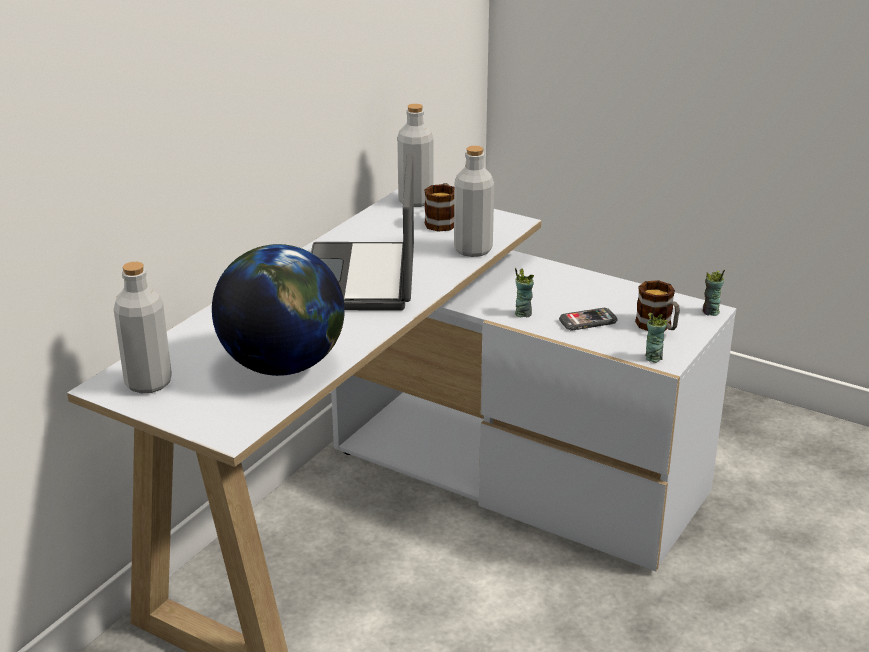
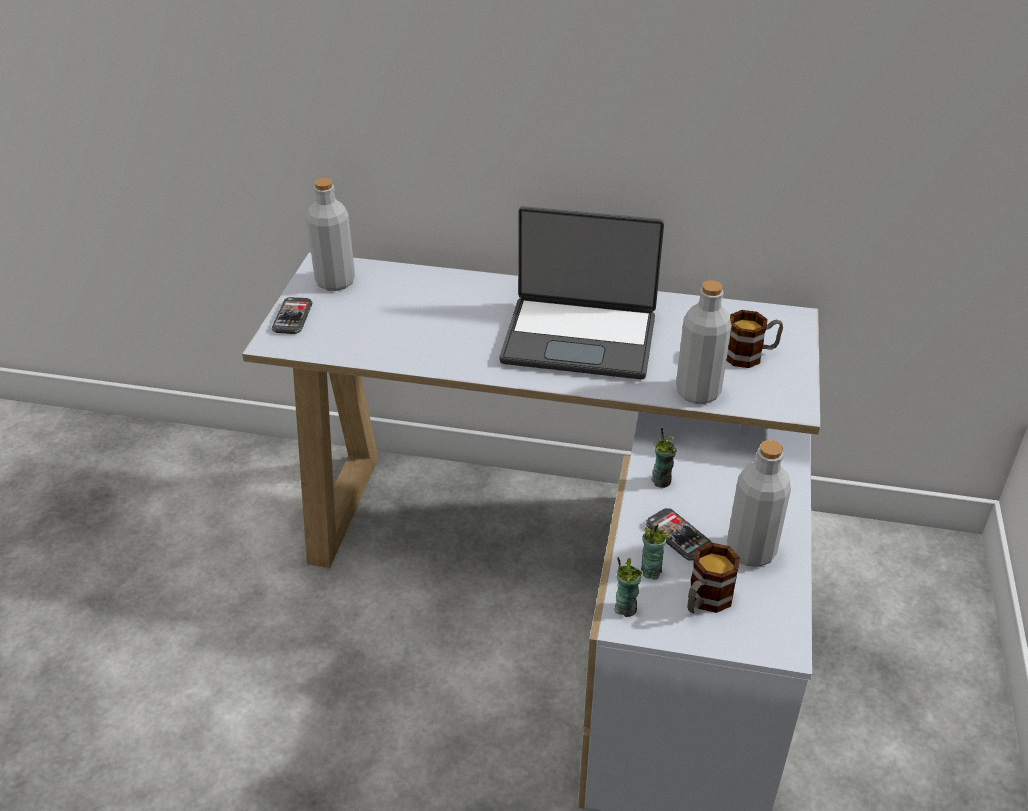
camera: 70 degrees right, 10 degrees up
(193, 417) = (292, 317): none -> phone
(282, 365) = (392, 337): globe -> none
(363, 279) = (580, 338): laptop -> laptop turned 150 degrees counterclockwise
(415, 201) = (786, 326): grey bottle -> grey bottle (750, 551)
(710, 312) = (779, 647): cup -> cup (650, 571)

